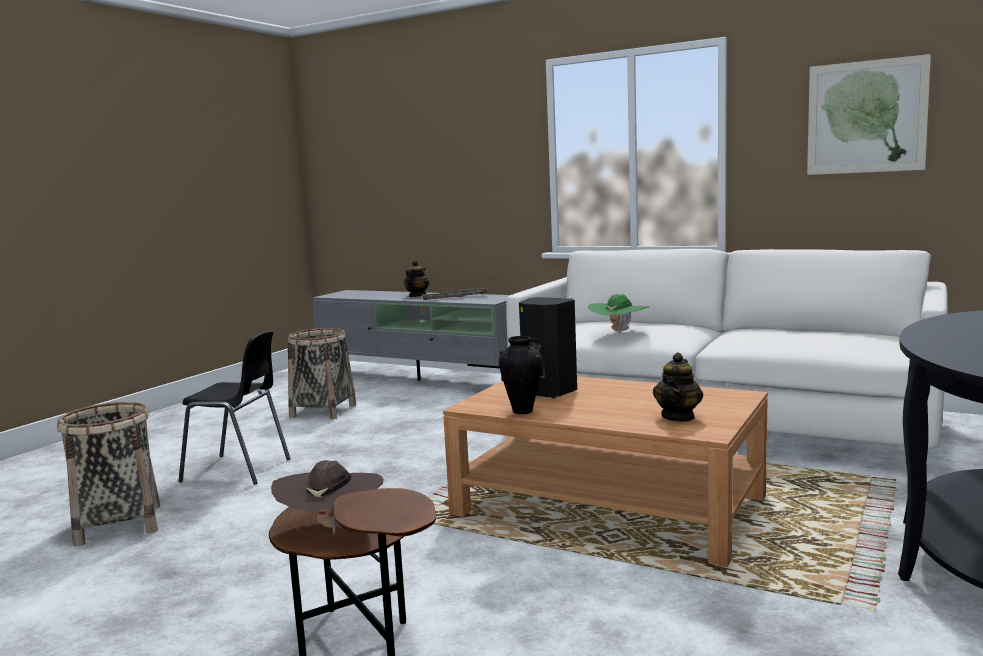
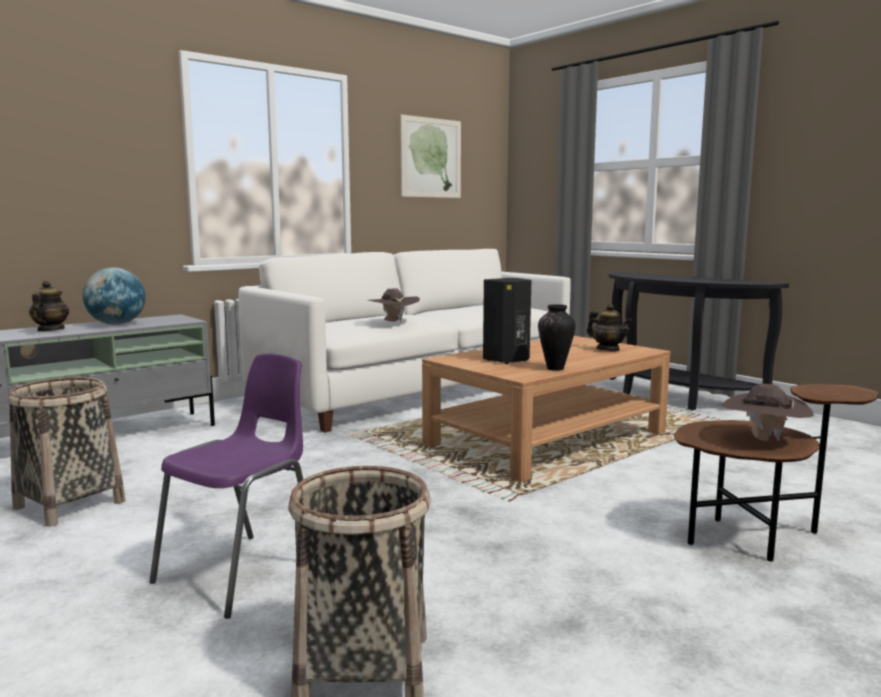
camera: 70 degrees left, 0 degrees up
(239, 470) = (243, 571): black chair -> purple chair
(417, 296) = (50, 330): teapot -> teapot turned 45 degrees clockwise
(454, 297) = (116, 324): tray -> globe
(619, 331) = (393, 322): green hat -> brown hat

